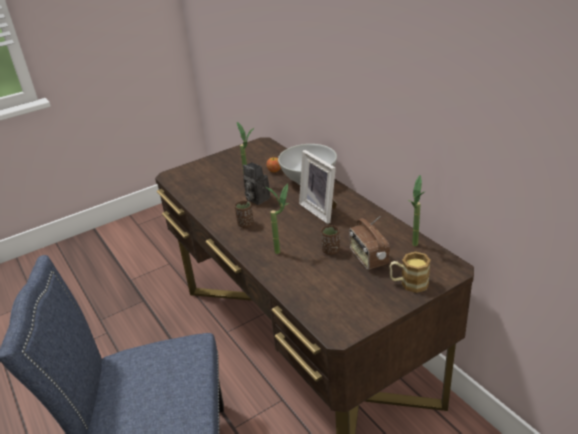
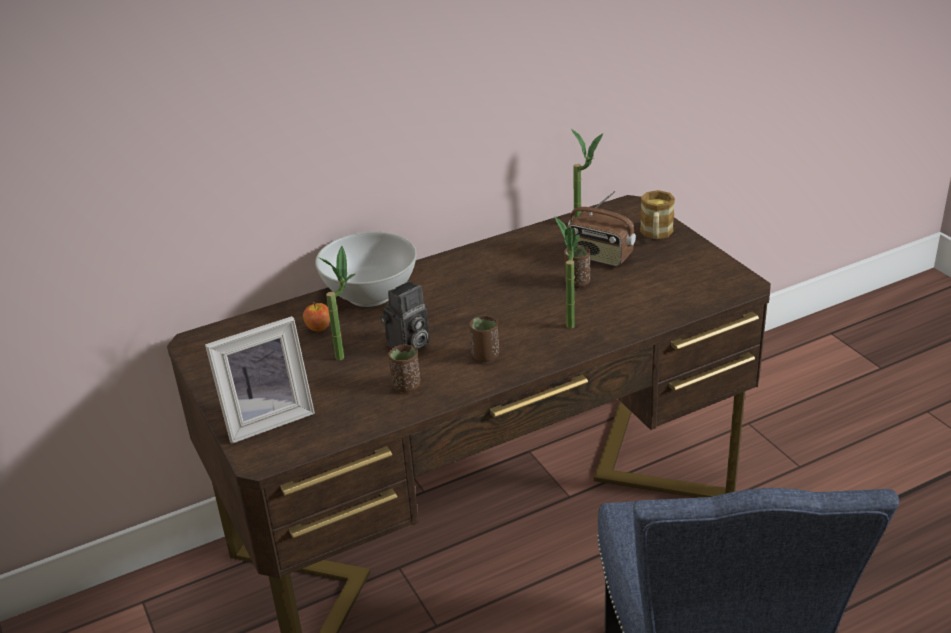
camera: 85 degrees left, 0 degrees up
(219, 203) = (406, 386): none -> brown cup
(321, 210) = (469, 286): picture frame -> picture frame (267, 419)
(368, 258) = (600, 256): radio -> radio turned 45 degrees clockwise

